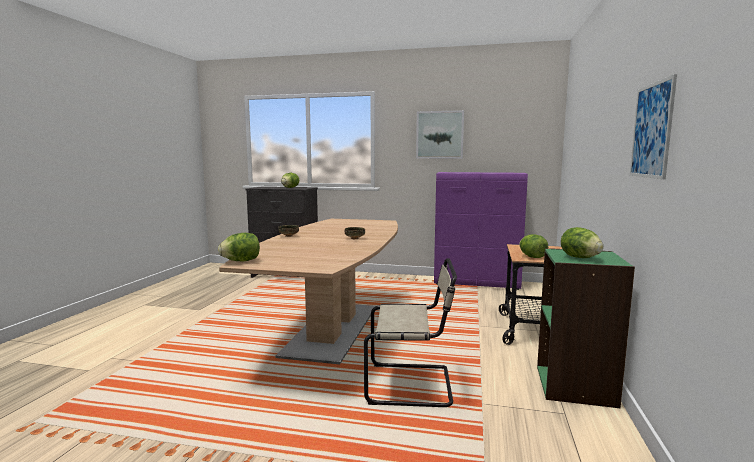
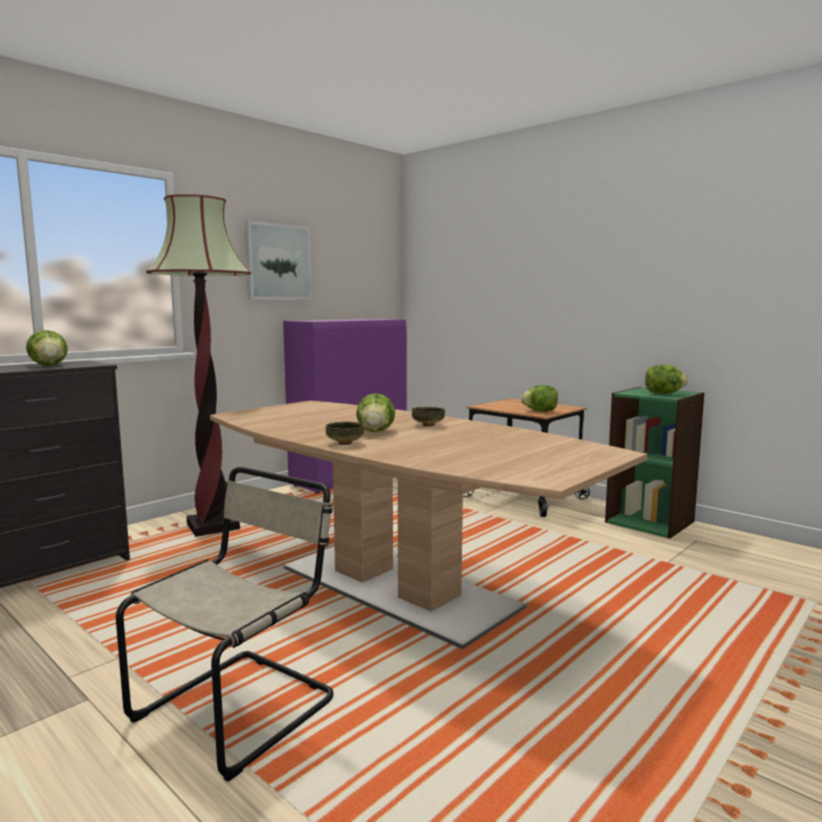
camera: 60 degrees left, 0 degrees up
(241, 261) = (530, 478): lettuce -> lettuce (375, 432)
(359, 281) = (213, 526): none -> floor lamp
(412, 385) = (611, 581): beige chair -> beige chair (241, 706)
(651, 130) = (711, 273): picture -> none

